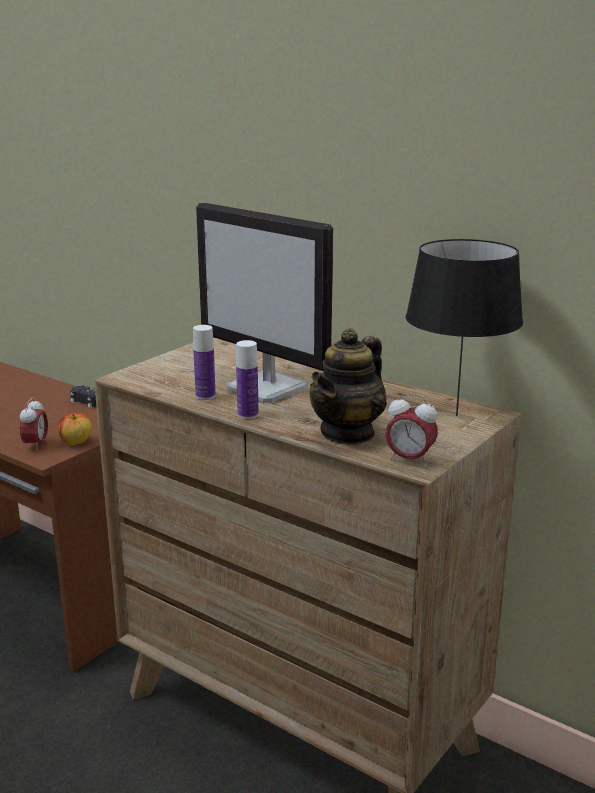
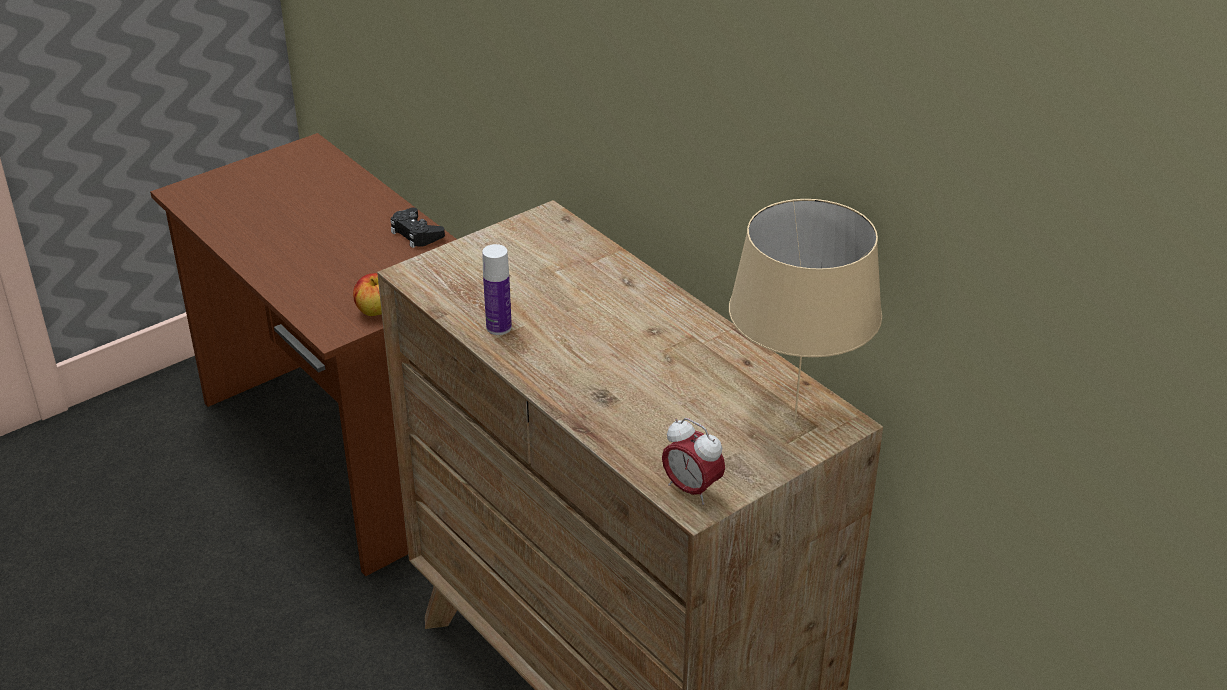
camera: 15 degrees right, 15 degrees up
(36, 445) = (327, 308): alarm clock -> none
(248, 415) = (535, 373): bottle -> none
(268, 388) = (582, 324): monitor -> none
(348, 433) = (641, 428): teapot -> none
(457, 416) = (795, 419): black table lamp -> beige table lamp

